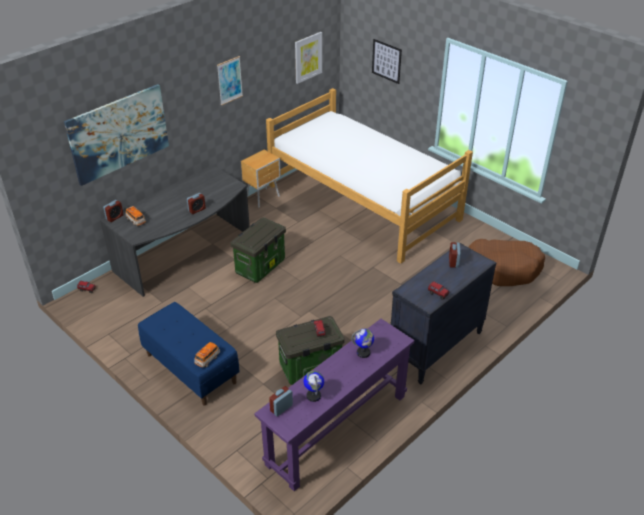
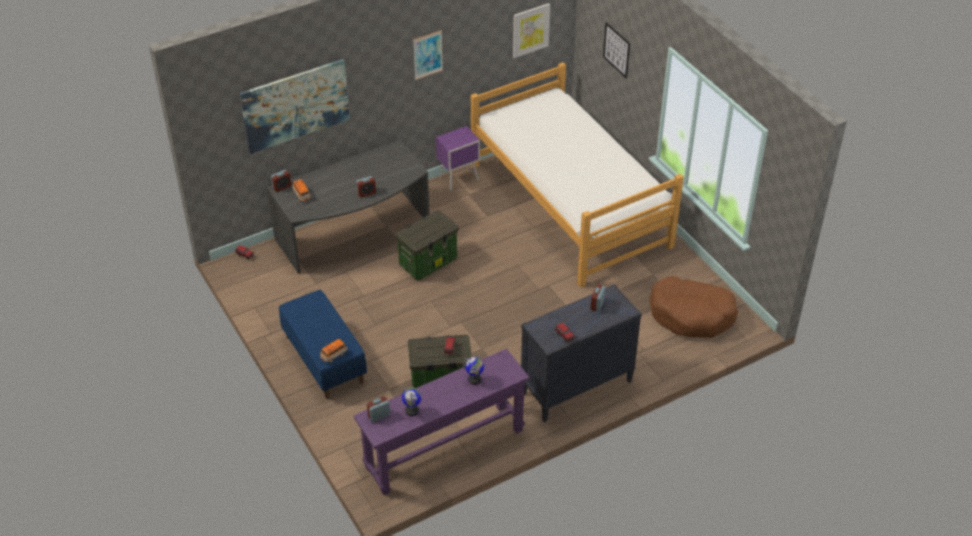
camera: 15 degrees right, 5 degrees up
(263, 198) = (459, 179): brown nightstand -> purple nightstand

